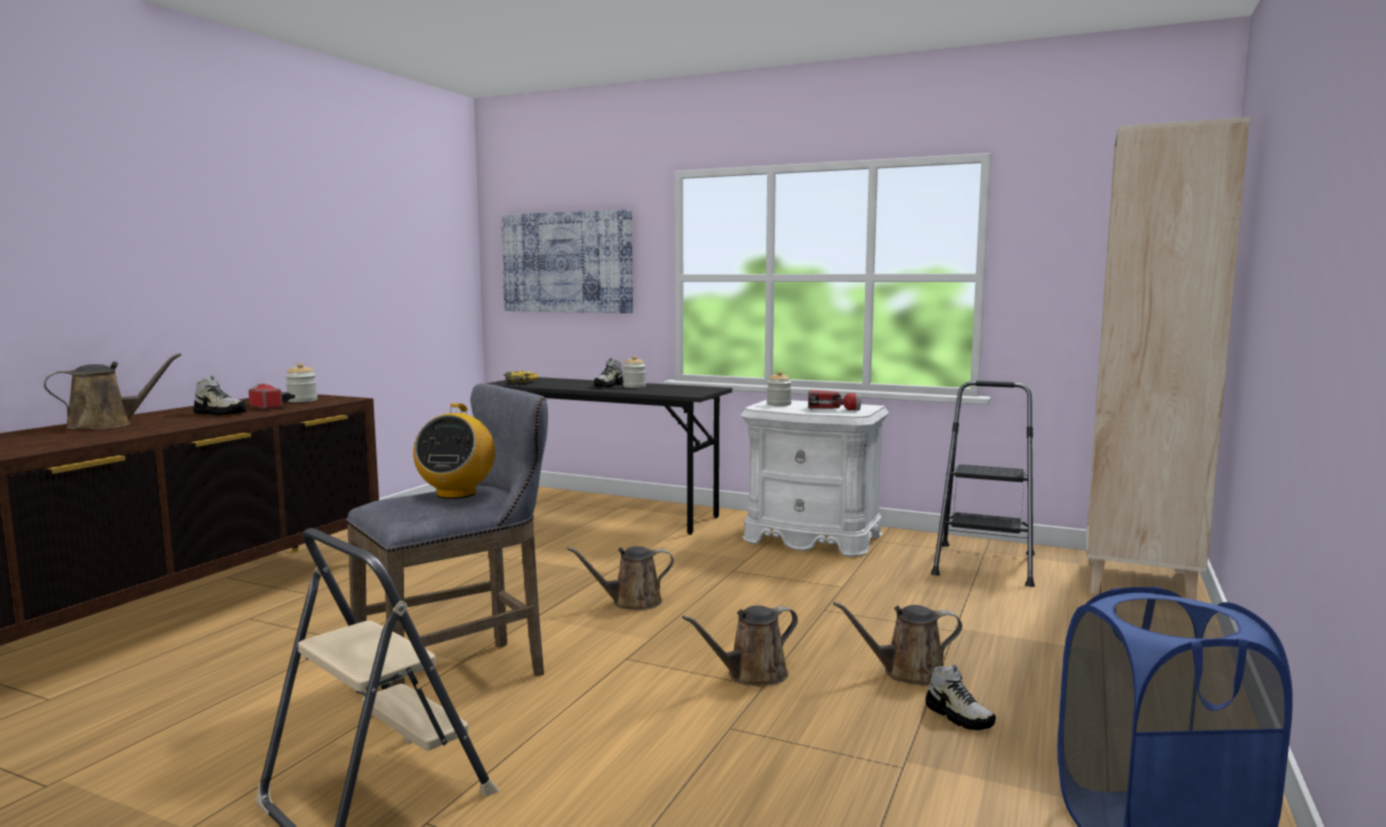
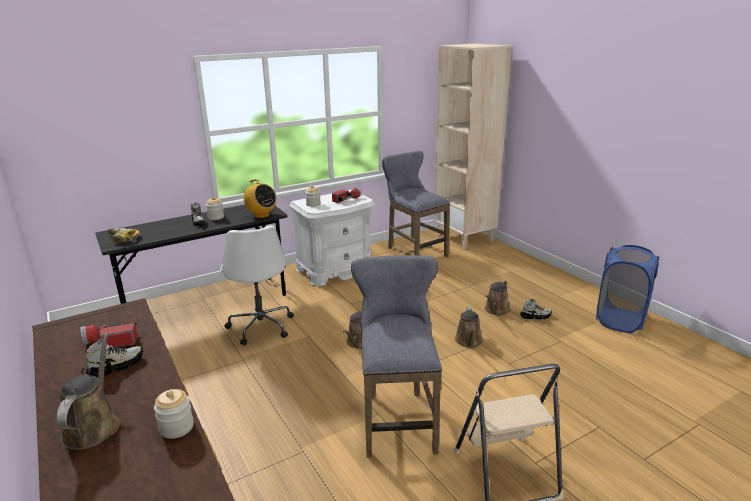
camera: 55 degrees left, 15 degrees up
(302, 400) = (105, 325): jar -> jar (176, 427)
(456, 494) = (401, 327): radio -> radio (261, 215)
(568, 262) = (104, 133): picture -> none
(592, 547) = (261, 328): none -> white office chair
(985, 562) = (414, 251): black step ladder -> grey stool

